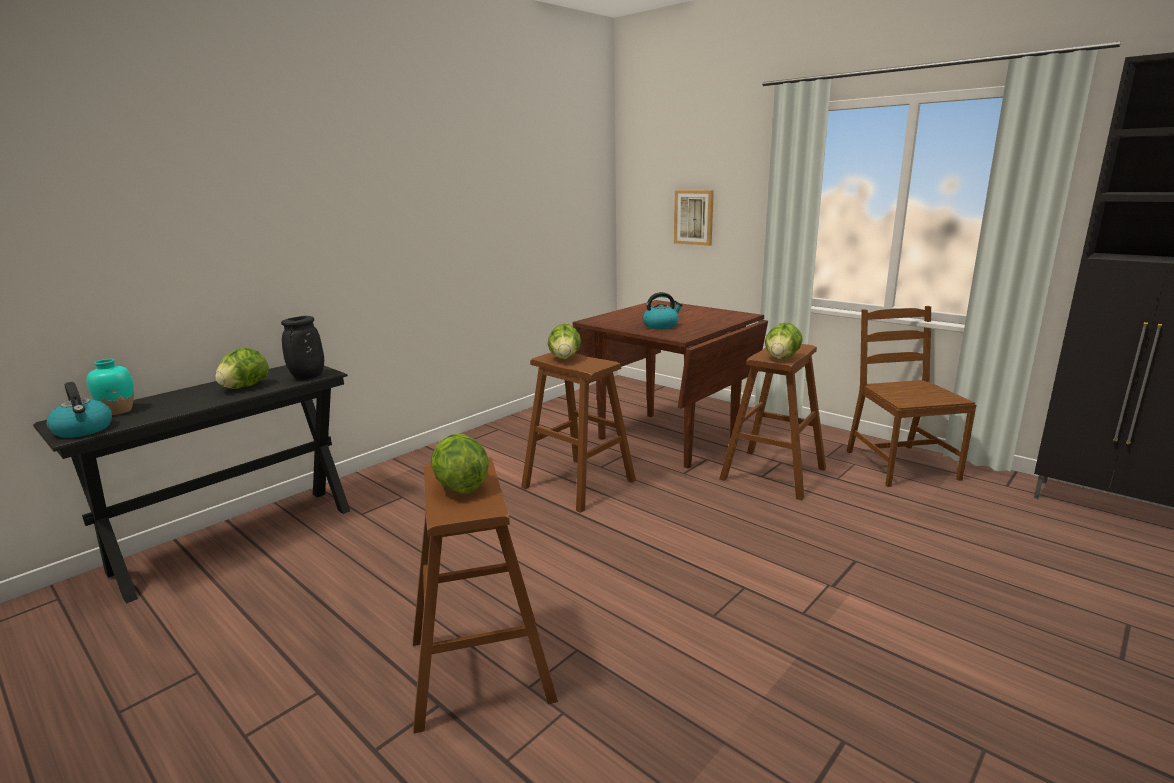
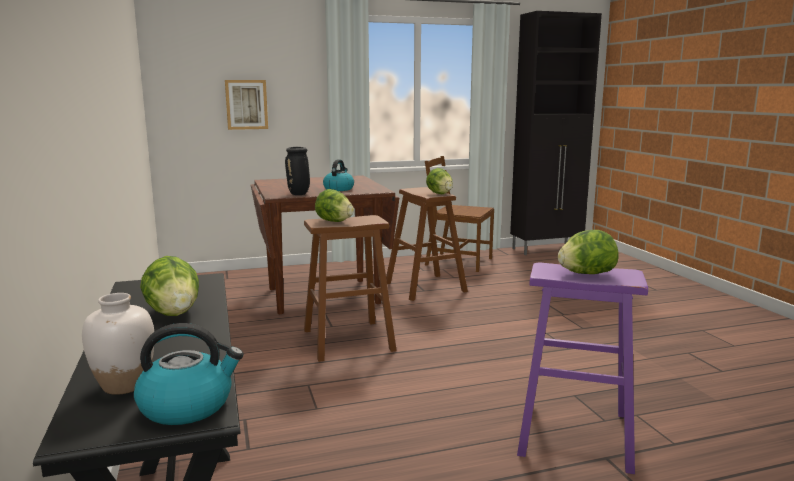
camera: 60 degrees left, 5 degrees down
(118, 411) = (124, 385): turquoise vase -> white vase
(307, 377) = (203, 286): black vase -> black vase (299, 194)
(480, 669) = (574, 433): brown stool -> purple stool

